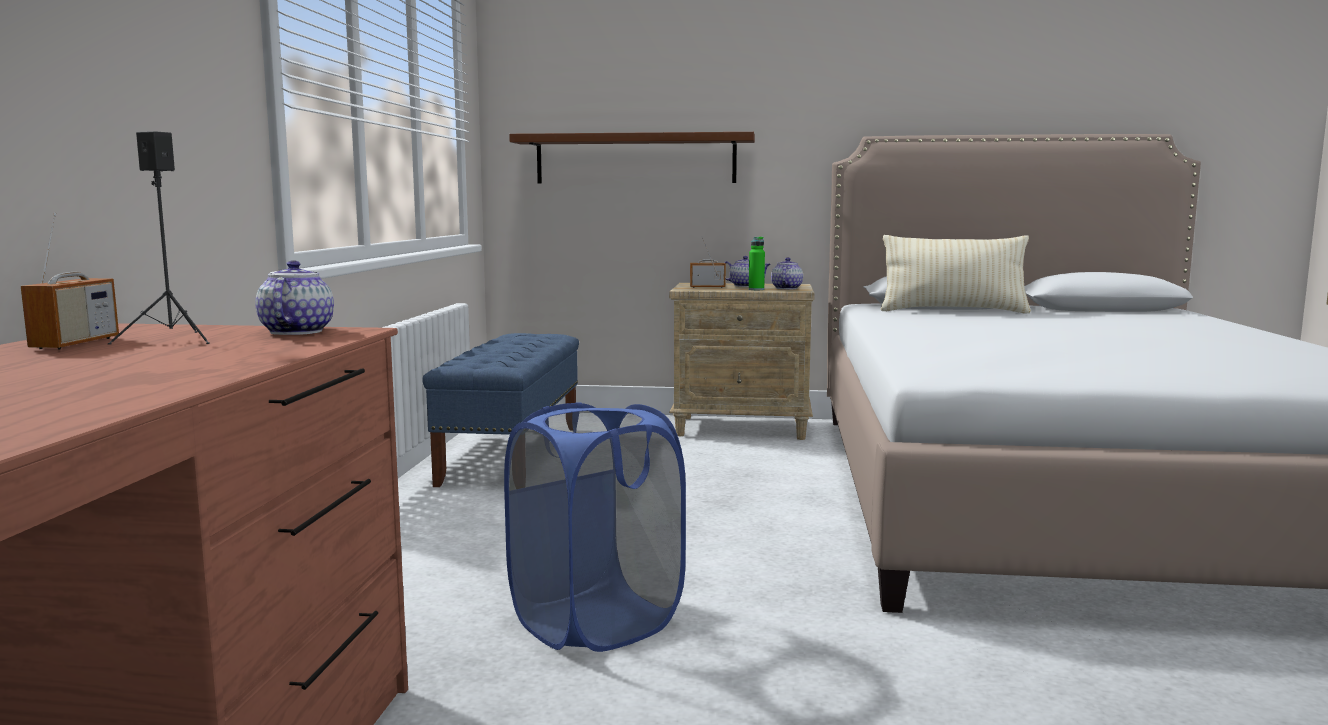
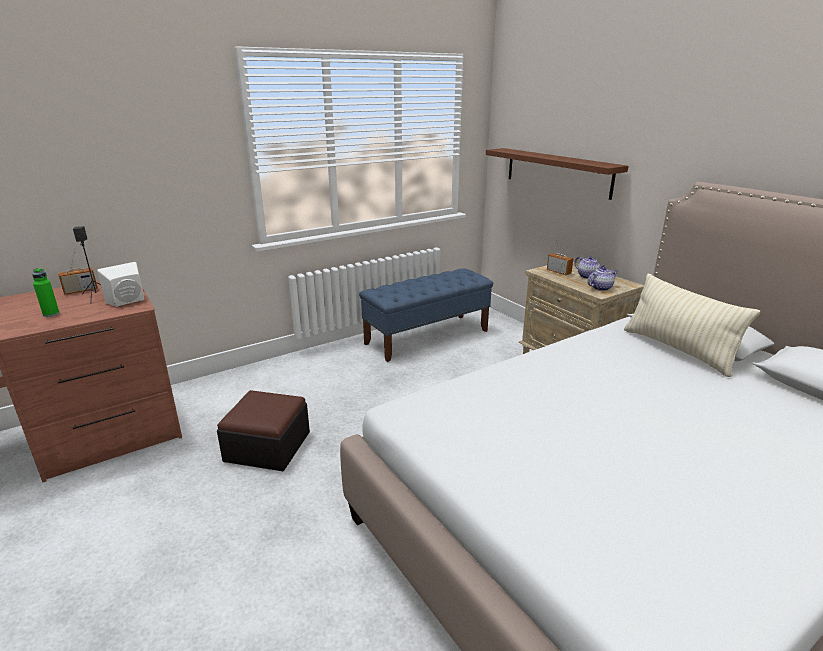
camera: 50 degrees right, 15 degrees up
(296, 331) = (128, 302): teapot -> white speaker
(595, 622) = (267, 446): blue laundry basket -> ottoman
(756, 289) = (576, 284): green bottle -> green bottle (51, 314)

